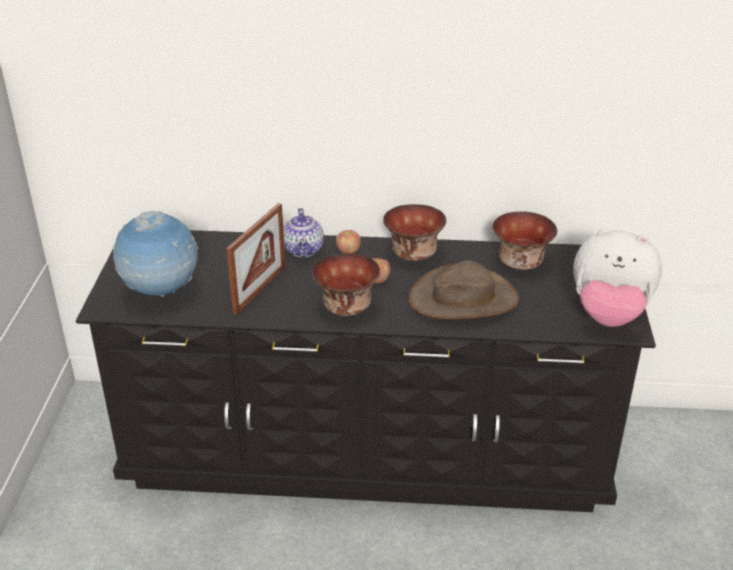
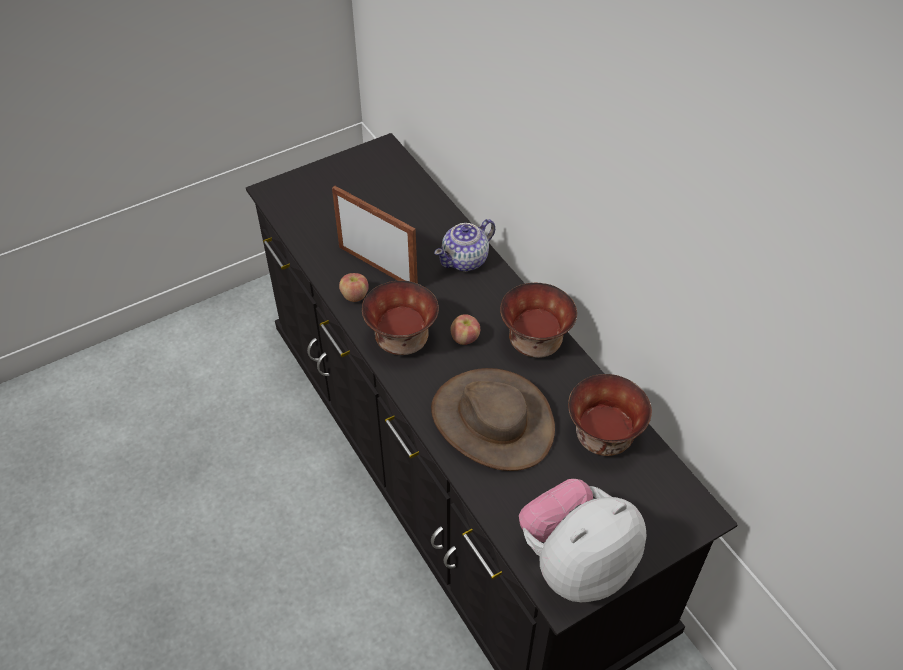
camera: 55 degrees right, 15 degrees up
(161, 292) = (321, 210): globe -> none
(260, 289) = (377, 267): picture frame -> picture frame turned 135 degrees counterclockwise
(348, 251) = (492, 292): apple -> apple (354, 296)
(609, 314) = (576, 563): plush toy -> plush toy turned 75 degrees clockwise

